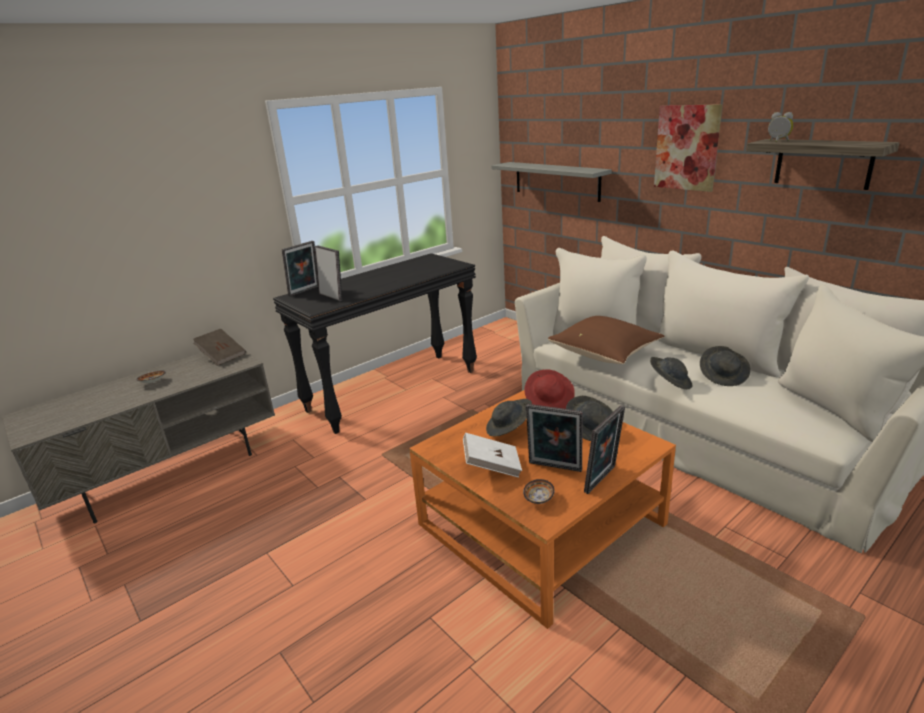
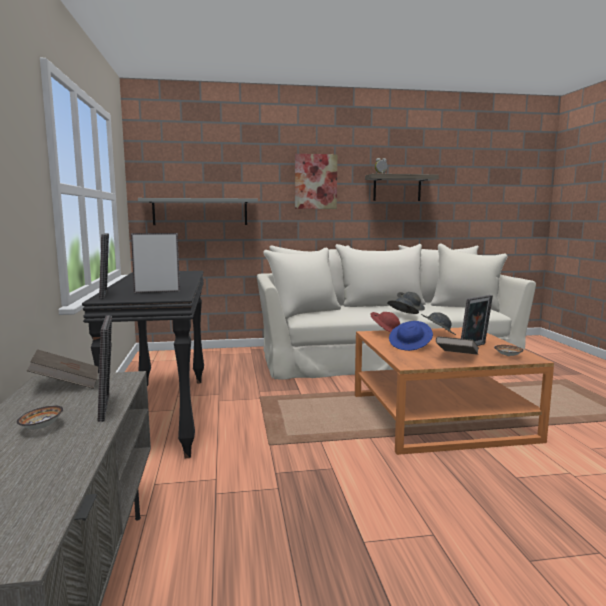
camera: 60 degrees left, 15 degrees down
(492, 466) = (456, 357): white book -> brown book
(509, 429) = (410, 346): grey hat -> blue hat
(603, 480) = (498, 342): picture frame -> picture frame (108, 408)
(606, 354) = (342, 315): brown pillow -> none

